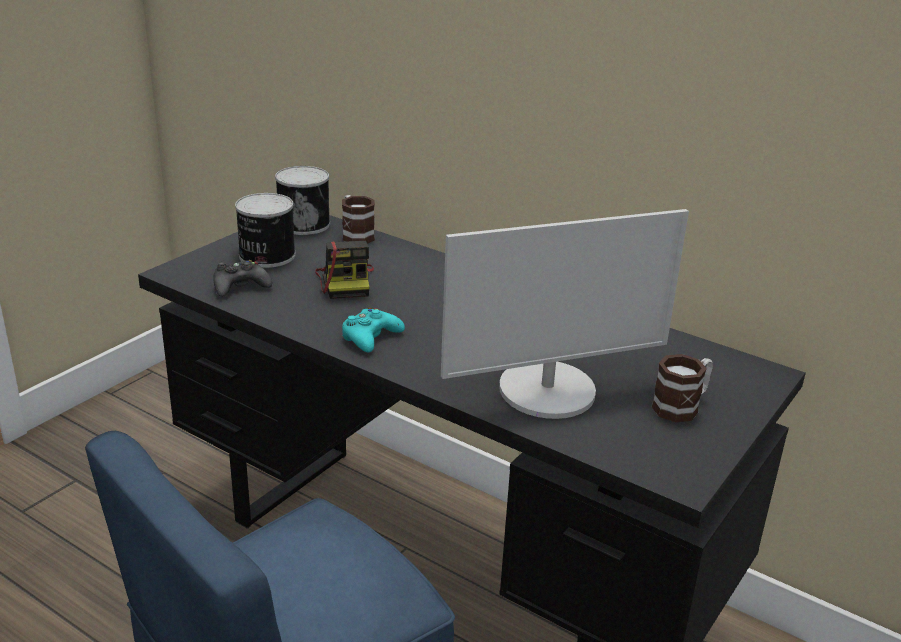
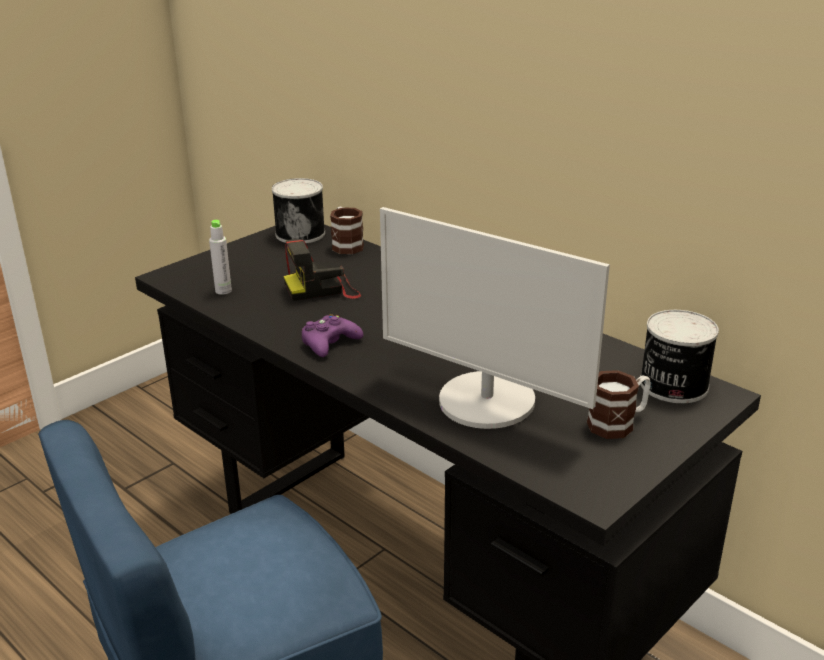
camera: 10 degrees right, 0 degrees up
(240, 286) = (223, 291): black game controller -> grey bottle
(266, 256) = (255, 263): can -> can (672, 385)
(346, 282) = (323, 289): camera -> camera turned 75 degrees clockwise
(370, 337) = (329, 343): turquoise game controller -> purple game controller
(548, 391) = (486, 402): monitor -> monitor turned 45 degrees clockwise

